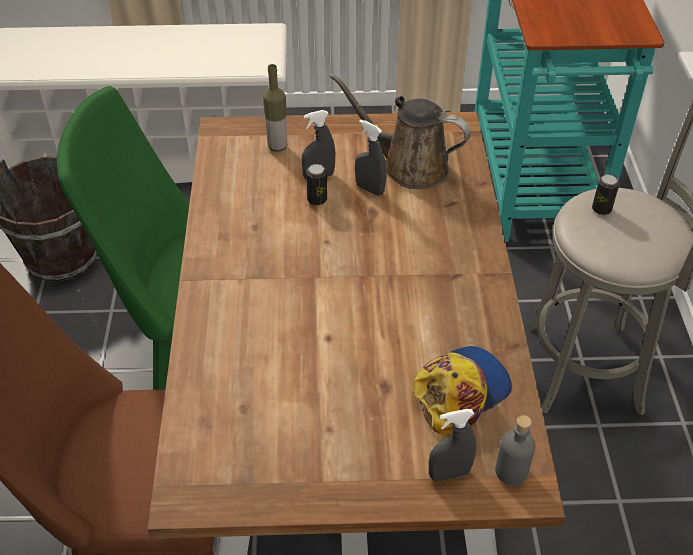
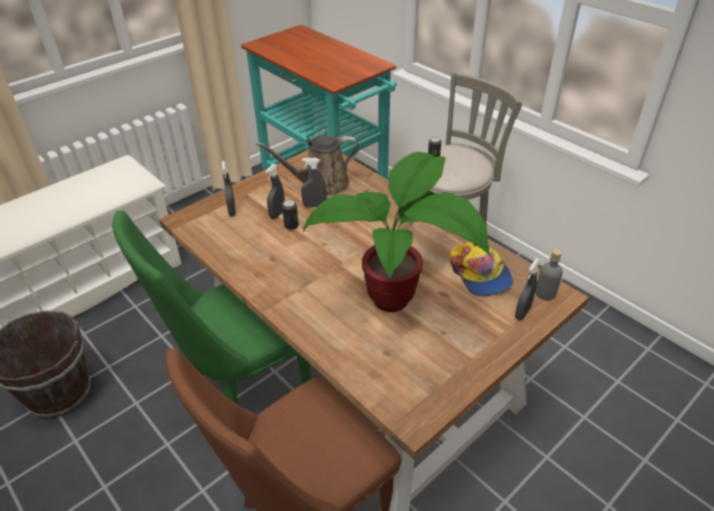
camera: 40 degrees left, 5 degrees down
(277, 147) = (232, 211): bottle -> grey spray bottle
(324, 360) = (398, 301): none -> potted plant
(460, 391) = (480, 273): cap -> cap turned 150 degrees clockwise

